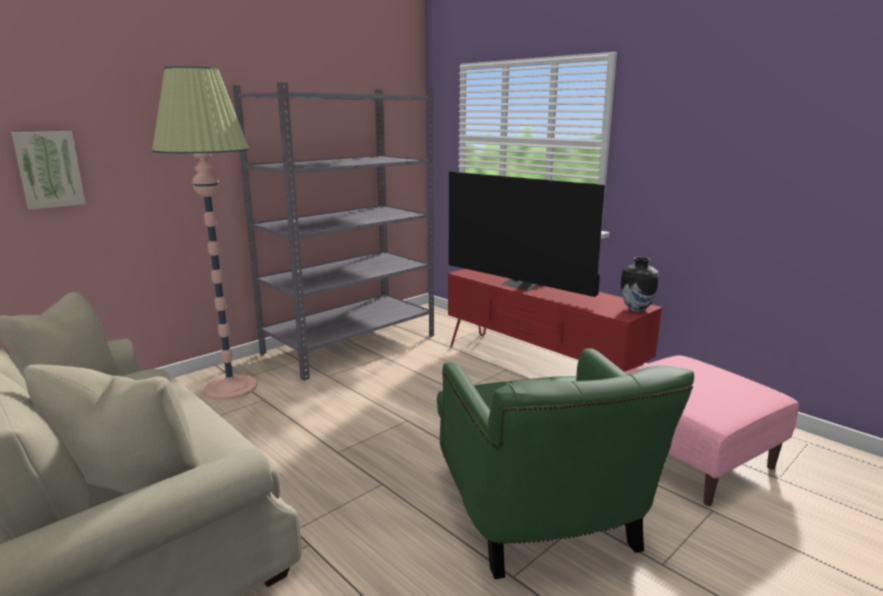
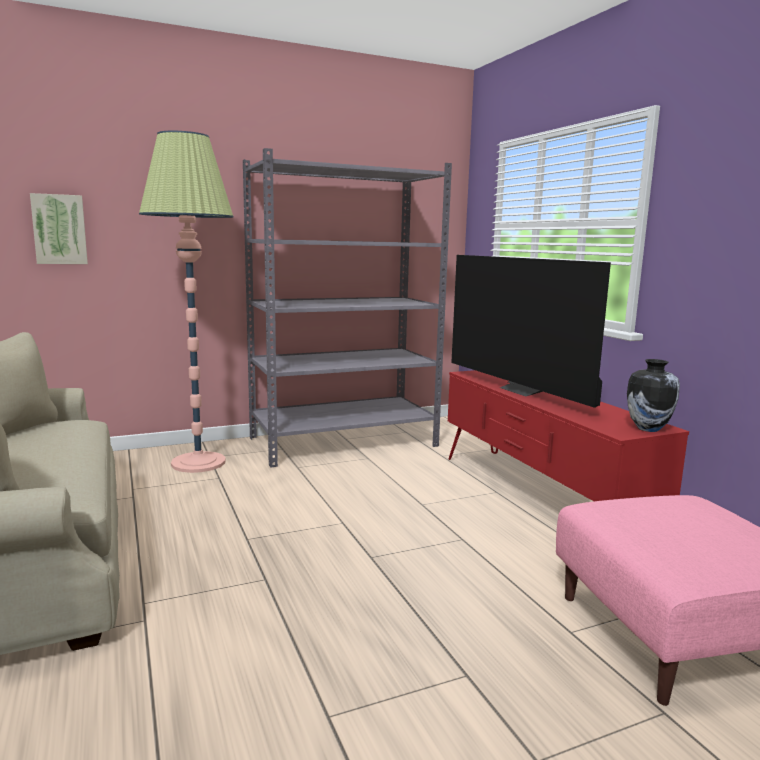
camera: 20 degrees right, 5 degrees down
(541, 516) = (417, 658): green armchair -> none

